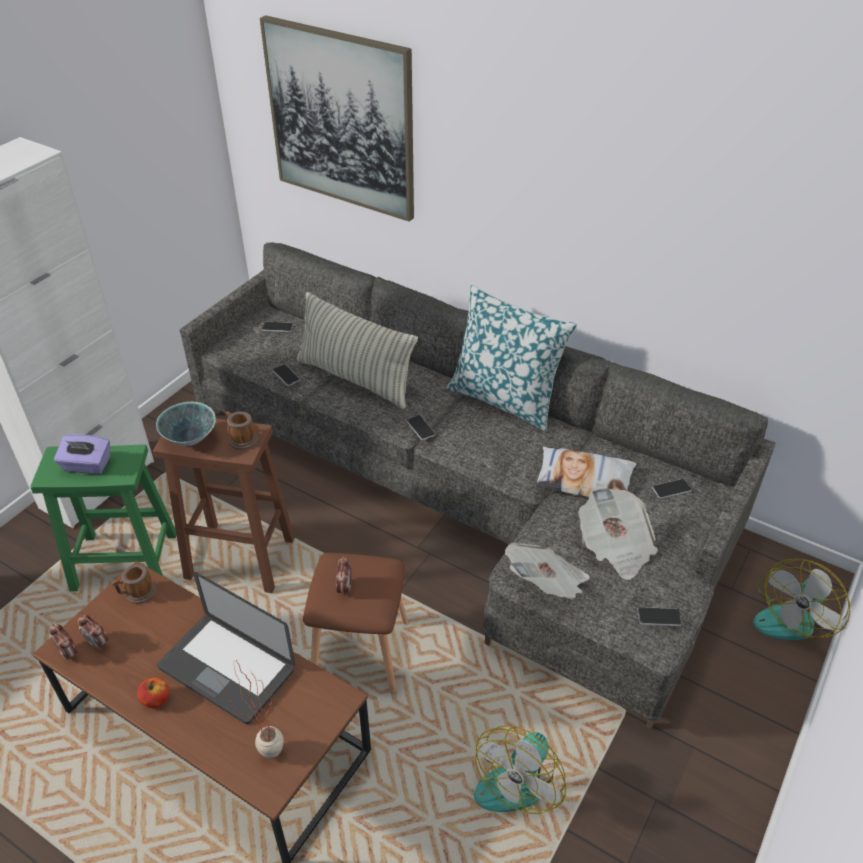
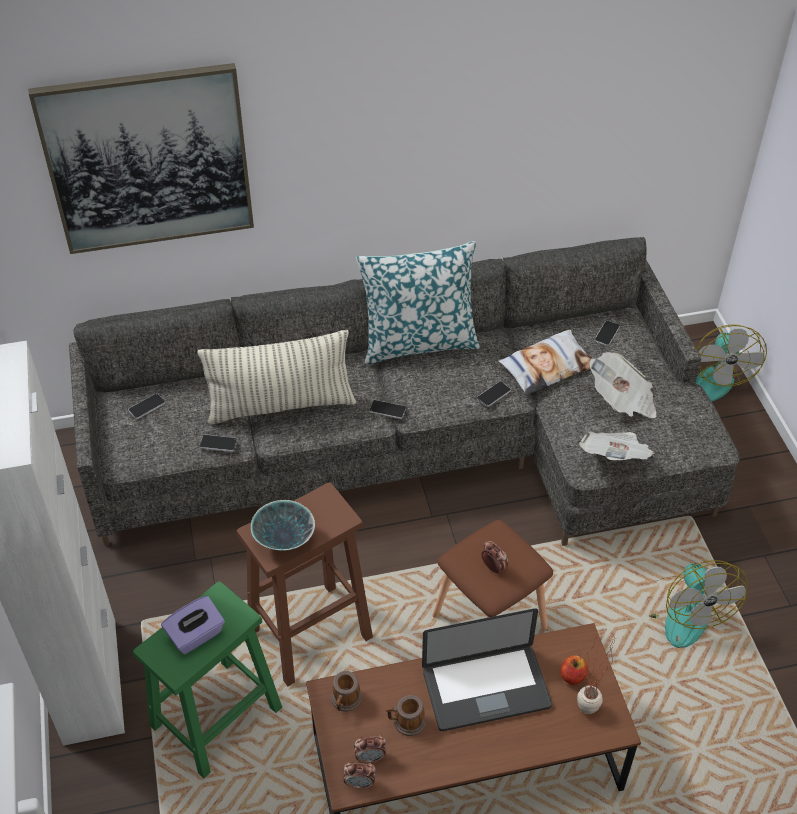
camera: 45 degrees left, 5 degrees up
(156, 699) = (469, 751): apple -> apple (572, 676)
(241, 438) = (323, 509): mug -> mug (406, 722)
(659, 617) = (699, 427): phone -> phone (493, 394)

